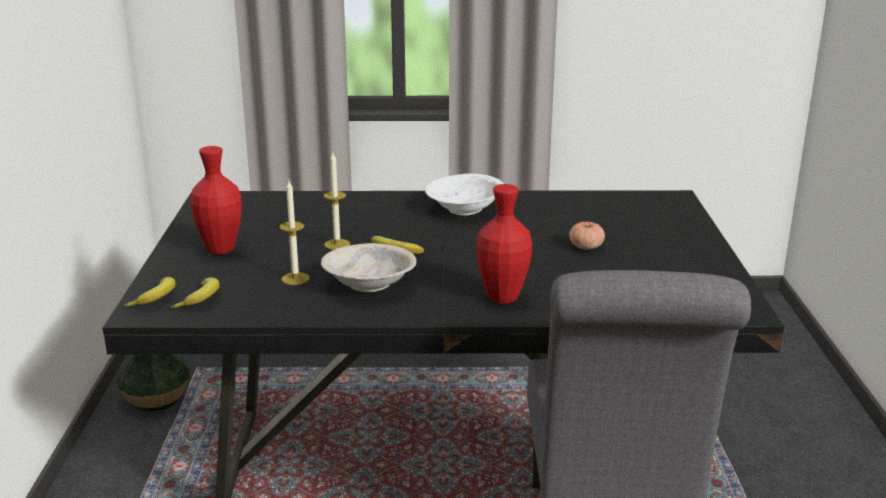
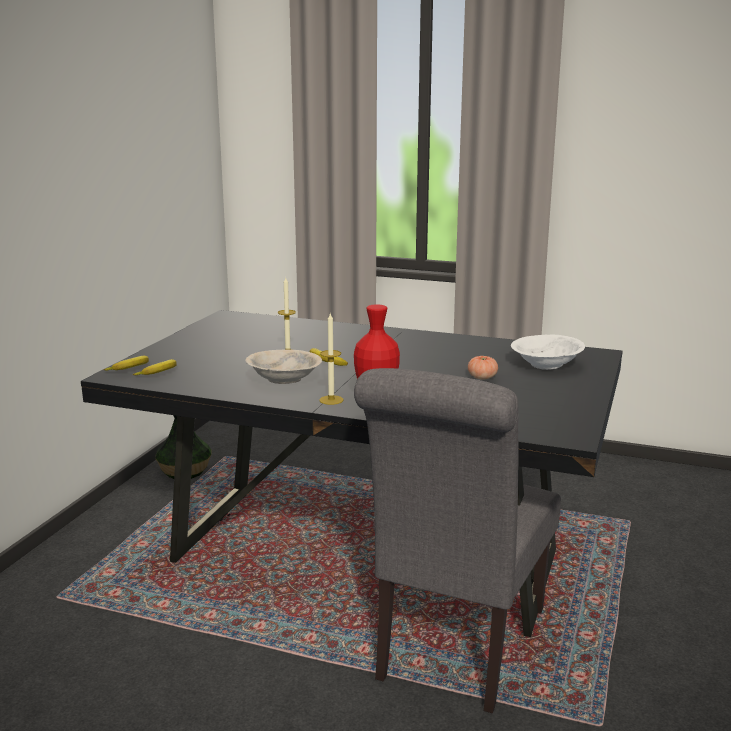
camera: 20 degrees right, 5 degrees down
(220, 250) = (202, 346): red vase -> none
(295, 278) = (236, 369): candle -> candle (331, 400)
(465, 209) = (410, 342): white bowl -> white bowl (546, 365)

